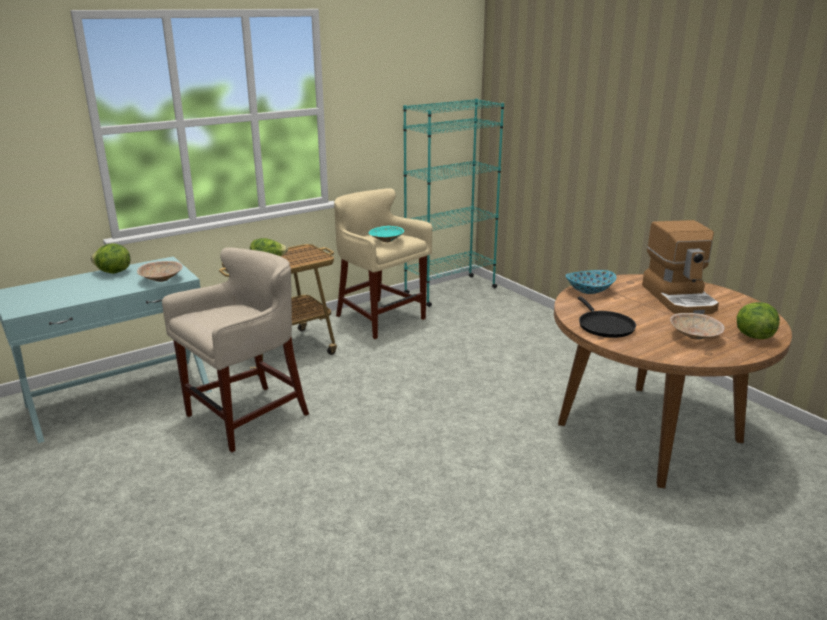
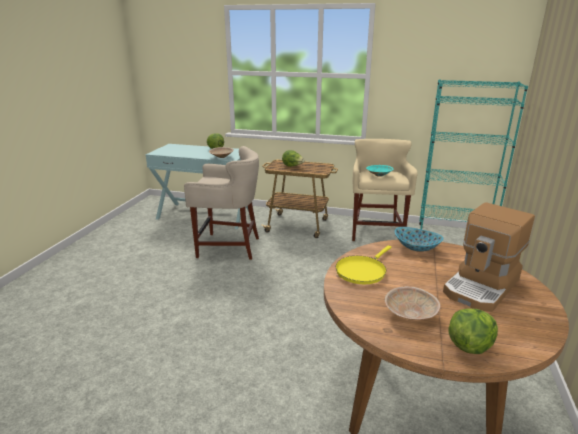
camera: 50 degrees right, 0 degrees up
(604, 326) = (362, 271): black frying pan -> yellow frying pan

